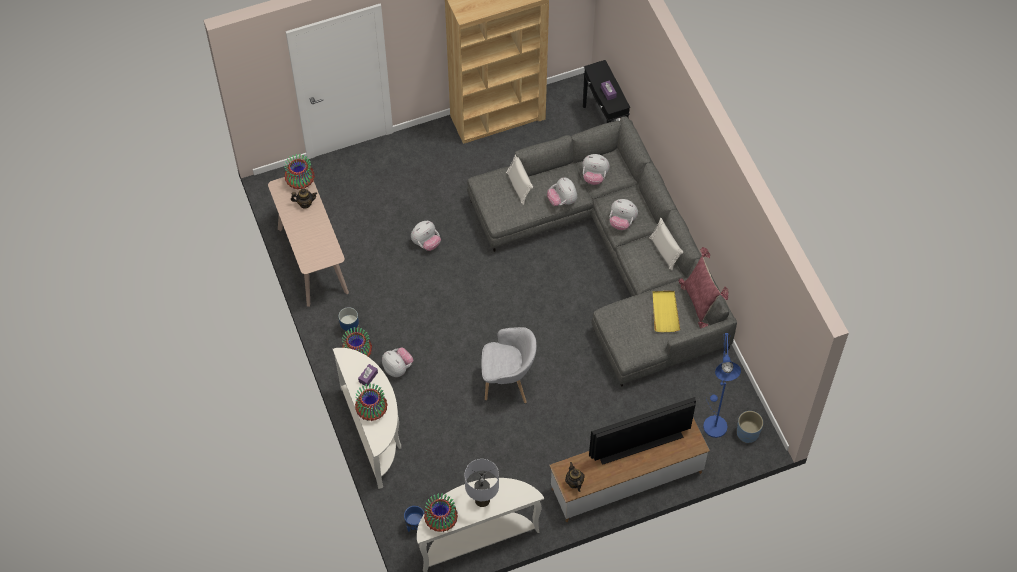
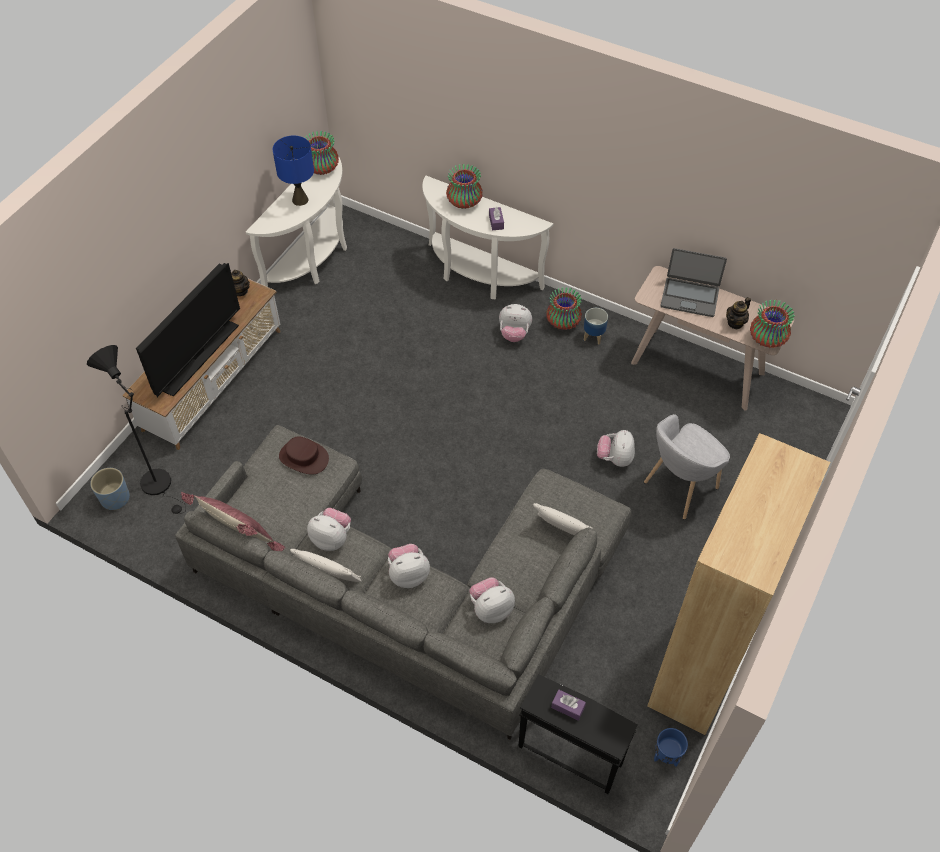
camera: 140 degrees right, 5 degrees down
(310, 238) = (689, 297): none -> laptop
(415, 526) = (374, 237): blue planter -> blue planter (666, 756)
(482, 500) = (300, 200): grey table lamp -> blue table lamp
(508, 383) = (400, 387): grey armchair -> grey armchair (680, 488)
(562, 200) = (501, 553): plush toy -> plush toy (332, 538)
(625, 329) = (303, 458): none -> brown hat
(665, 312) = (274, 504): yellow tray -> none
(714, 422) = (160, 486): blue floor lamp -> black floor lamp

